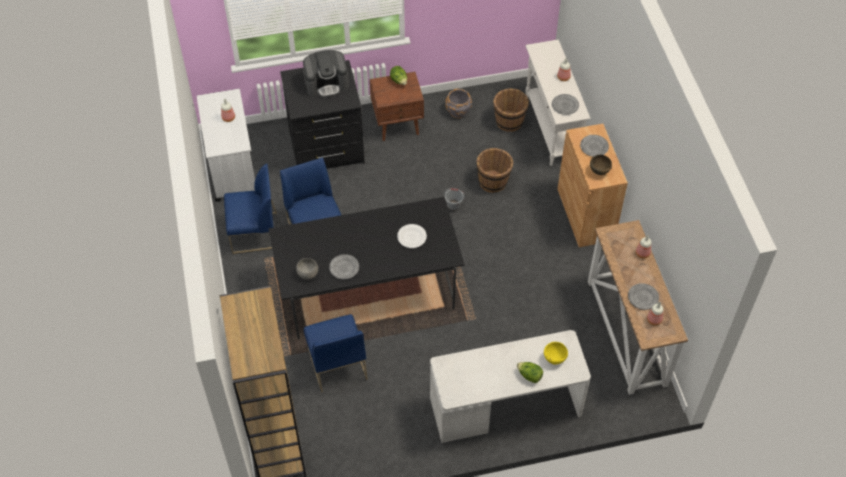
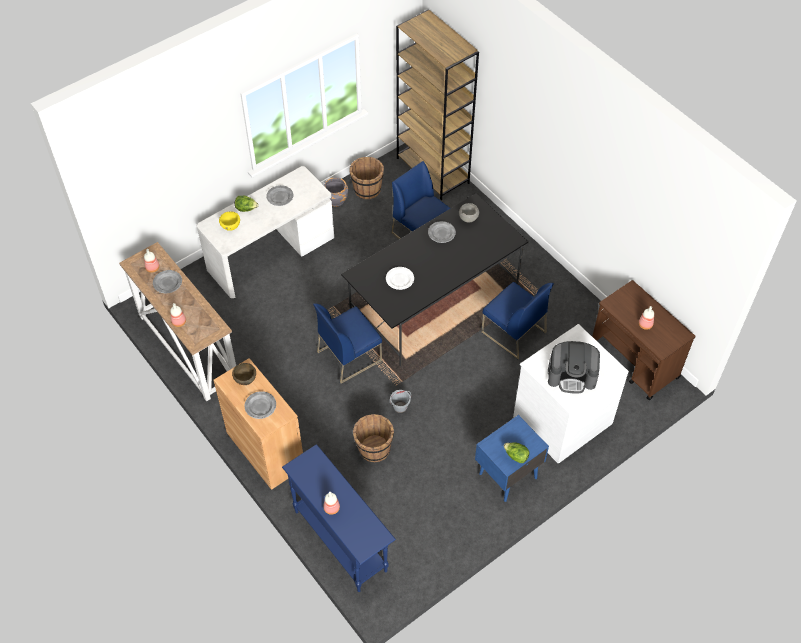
camera: 155 degrees right, 0 degrees up
(232, 167) = (634, 362): white cart -> brown cart
(254, 233) = (564, 308): blue chair -> blue chair (349, 356)
(326, 83) = (572, 375): coffee machine -> coffee machine turned 135 degrees counterclockwise
(326, 147) = (561, 419): black dresser -> white dresser
(398, 125) = (507, 475): brown nightstand -> blue nightstand
(458, 111) = (453, 520): grey planter -> grey planter (336, 200)
(509, 122) = (391, 530): brown bucket -> brown bucket (367, 189)
(551, 129) = (340, 540): white console table -> blue console table
(565, 106) = (315, 470): grey plate -> grey plate (280, 196)

